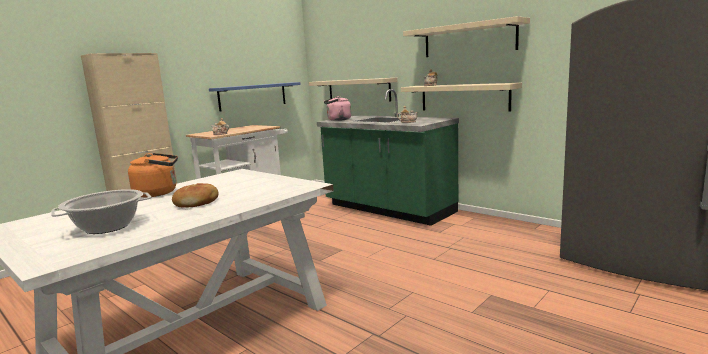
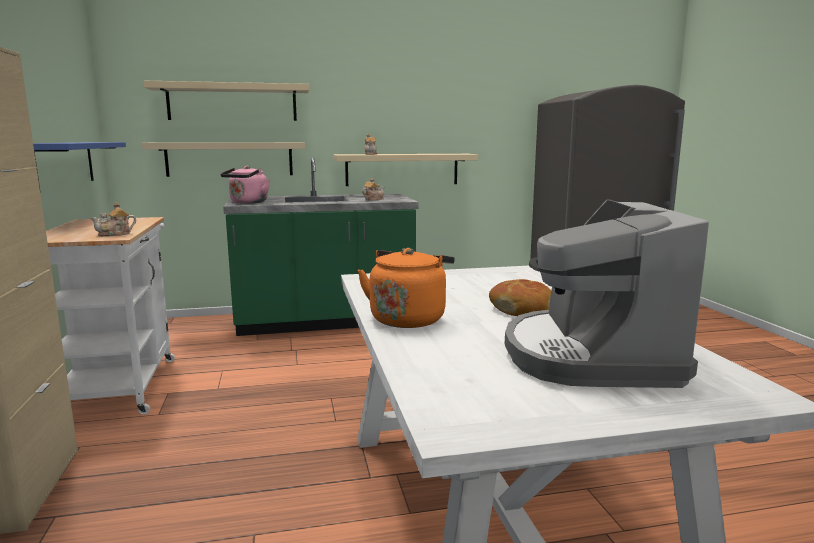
camera: 55 degrees left, 0 degrees up
(107, 227) = (589, 356): cooking pot -> coffee machine
(469, 39) = (408, 102): beige shelf -> beige shelf (232, 103)

